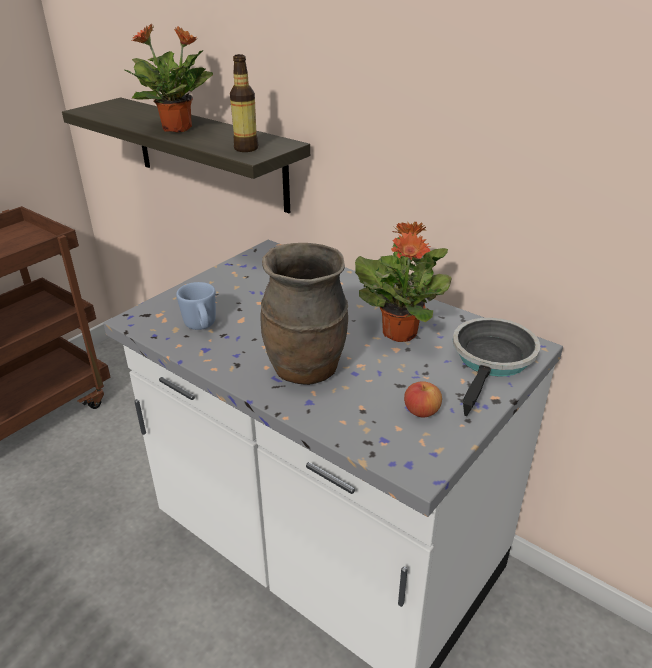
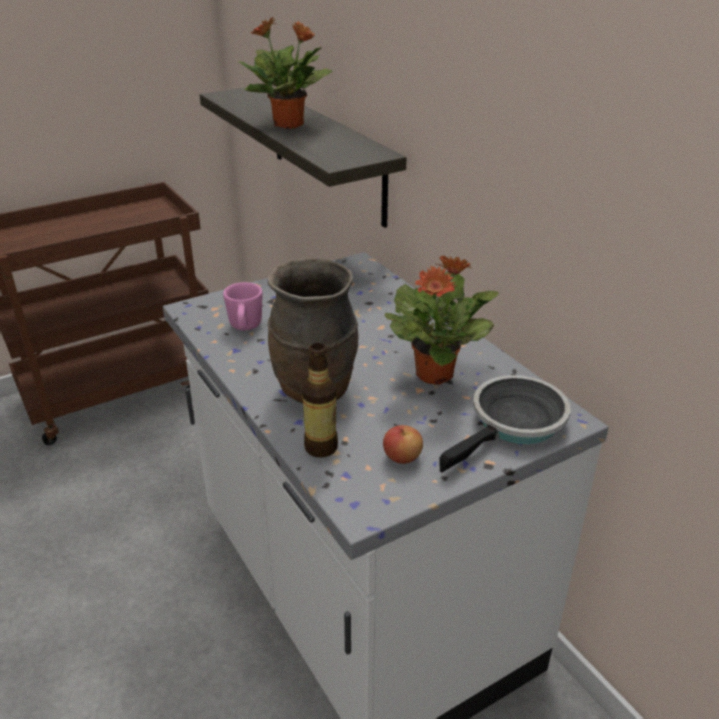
camera: 20 degrees right, 0 degrees up
(201, 327) = (245, 328): blue mug -> pink mug
(246, 148) = (337, 154): bottle -> bottle (321, 447)

